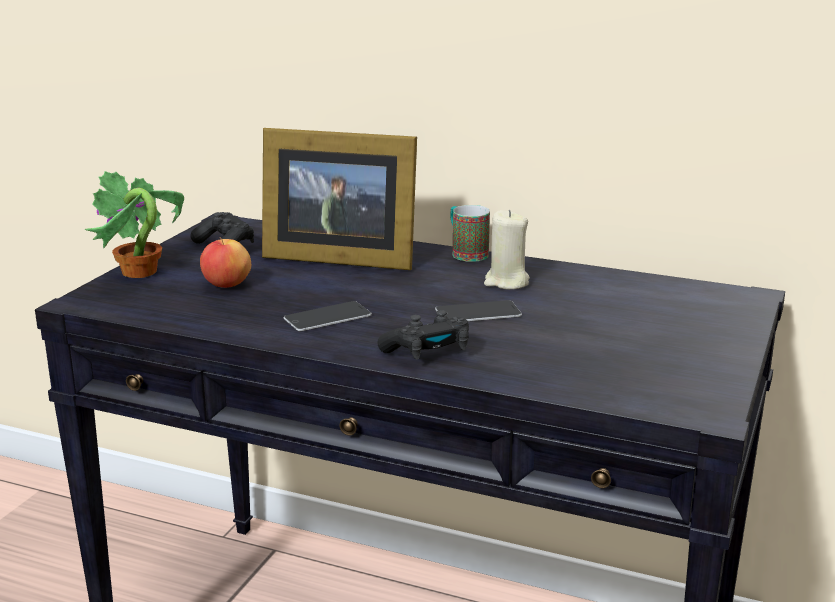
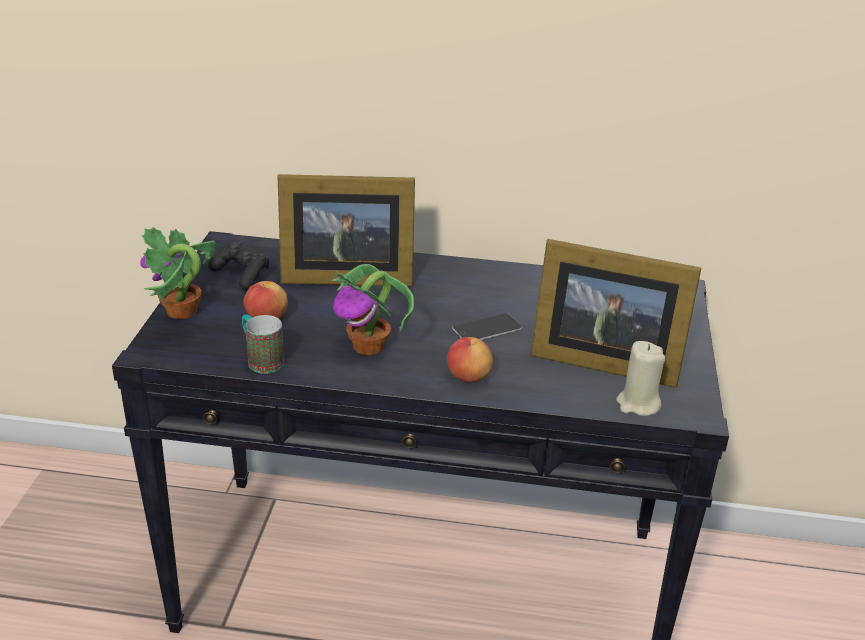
camera: 15 degrees left, 10 degrees up
(327, 317) = (369, 346): phone -> potted plant
(428, 353) = (468, 377): black game controller -> apple
(466, 253) = (447, 261): mug -> mug (261, 359)
(506, 282) = (494, 292): beige candle -> beige candle (638, 404)
(607, 351) = (601, 359): none -> picture frame

